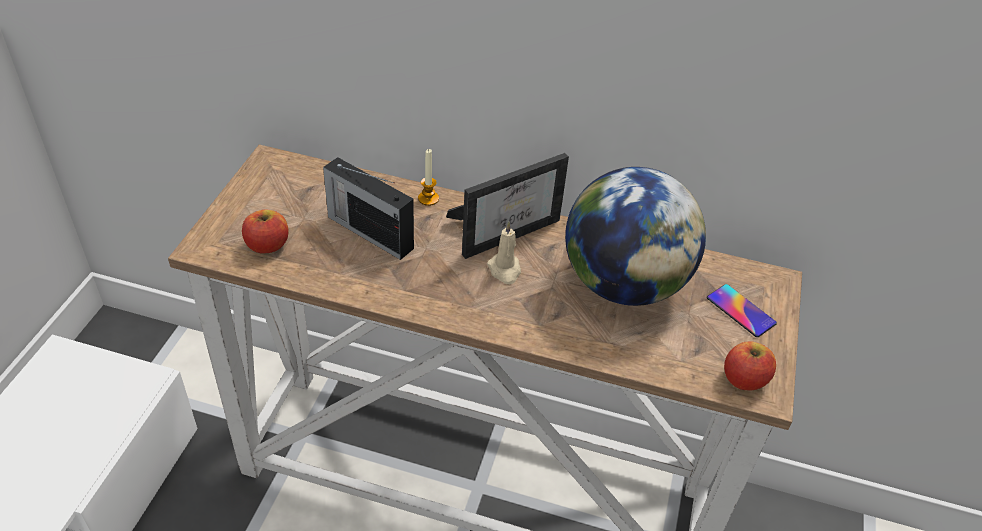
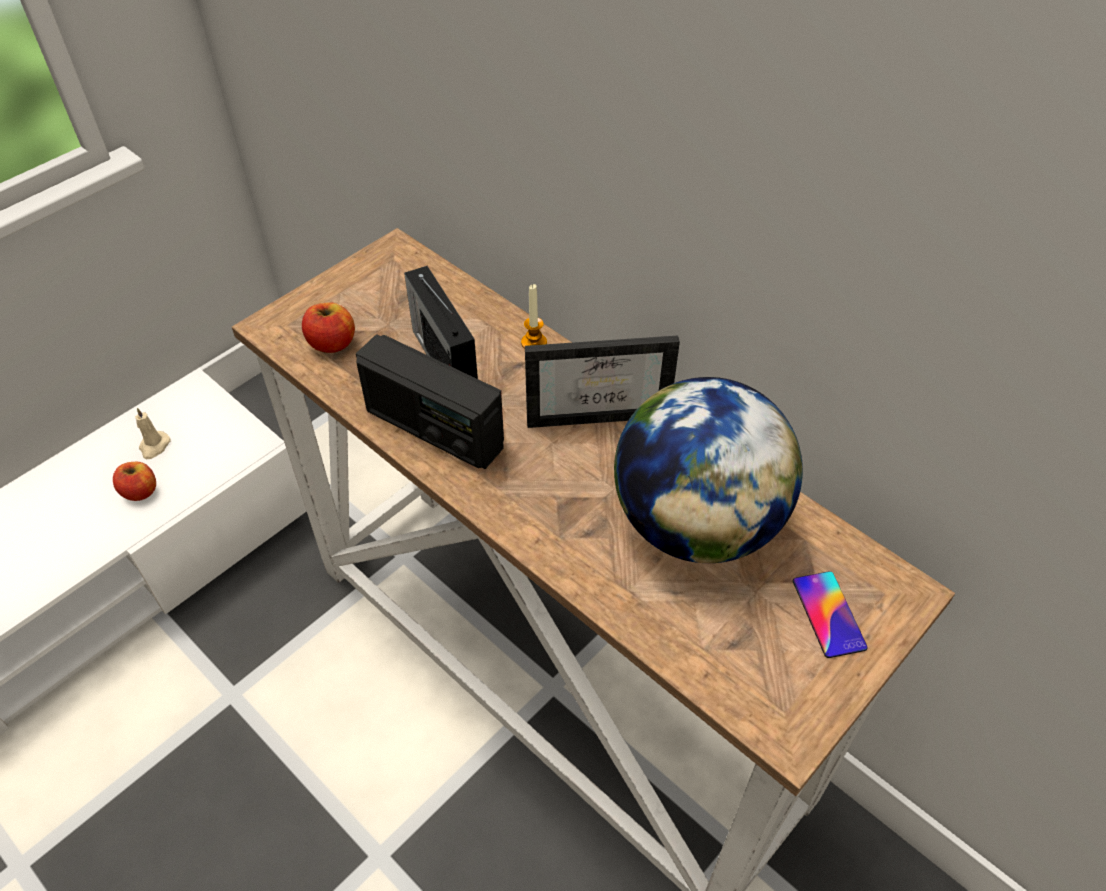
camera: 30 degrees right, 5 degrees up
(395, 282) = (433, 429): none -> radio
(505, 270) = (563, 457): beige candle -> beige candle (154, 446)
(744, 379) = (771, 705): apple -> apple (140, 491)

